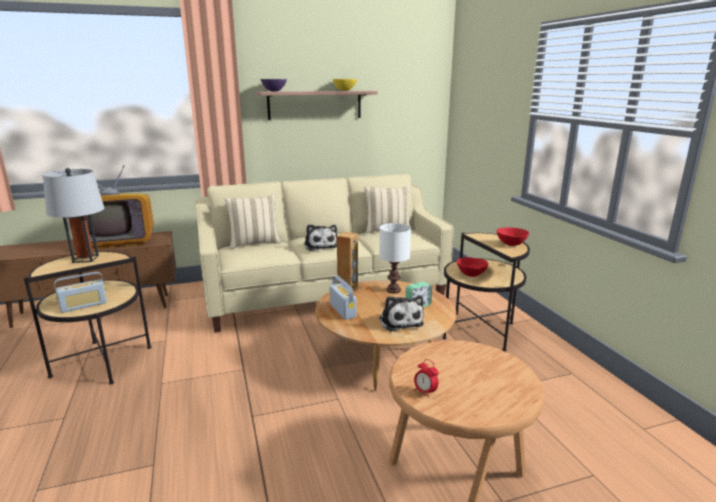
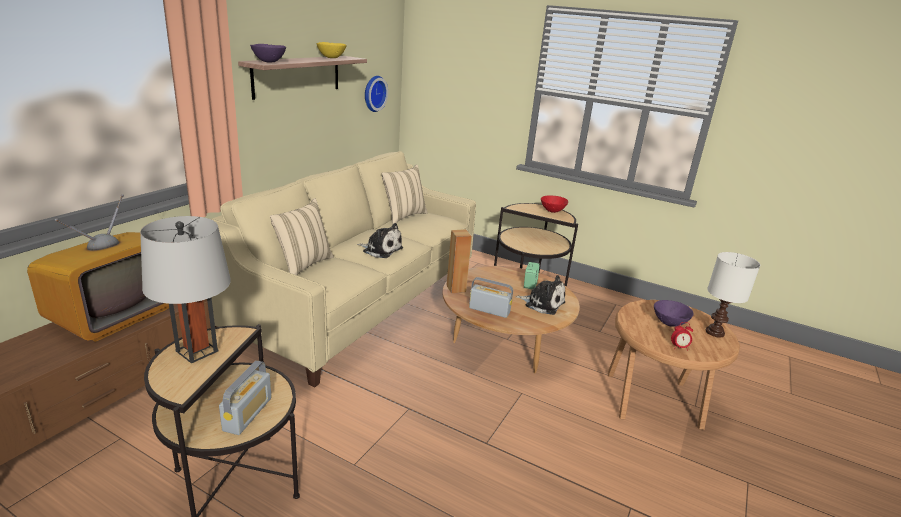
camera: 45 degrees left, 5 degrees up
(393, 290) = (490, 277): white table lamp -> white table lamp (714, 332)
(407, 124) = (373, 93): none -> wall clock
(464, 370) = (669, 323): none -> purple bowl
(471, 275) = (532, 245): red bowl -> none

